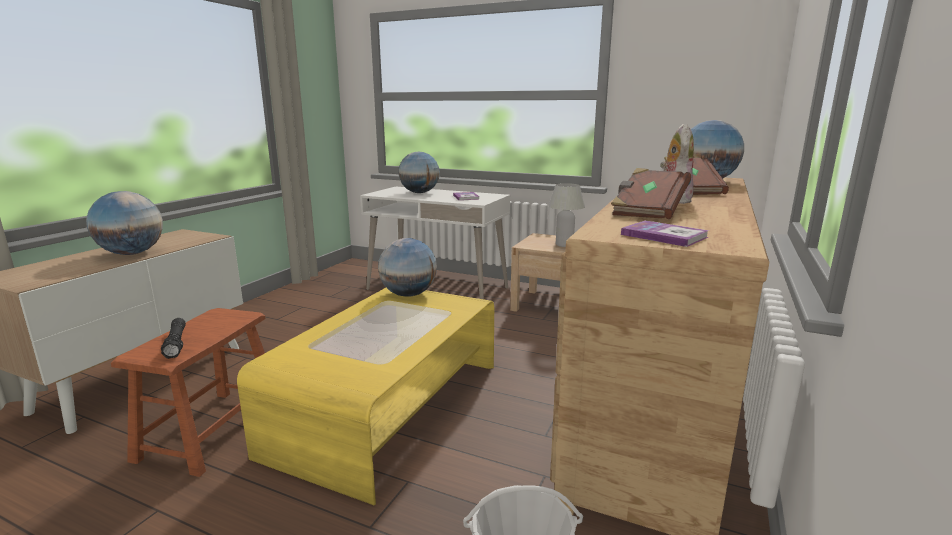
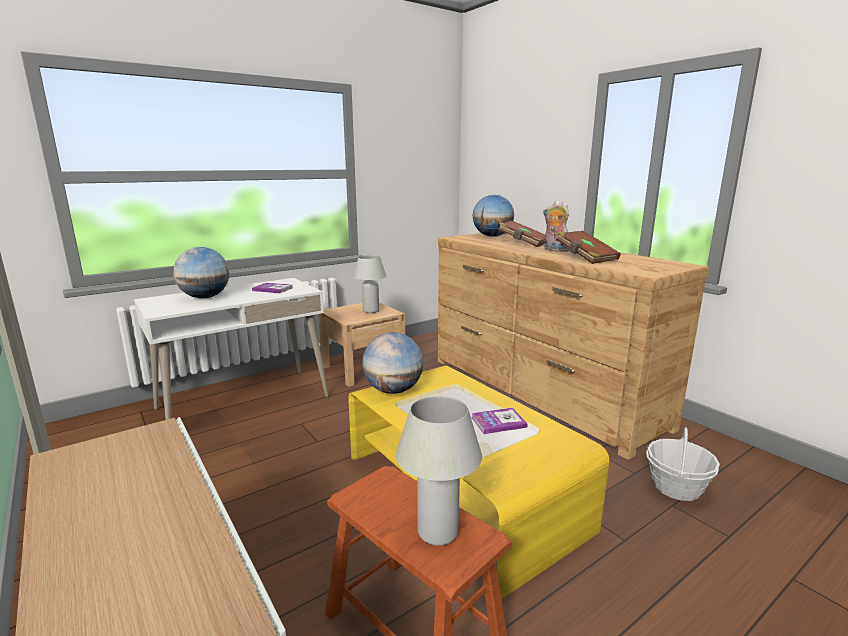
camera: 60 degrees left, 0 degrees up
(132, 253) = (151, 505): globe -> none
(176, 343) = (438, 532): black flashlight -> white table lamp
(664, 236) = (656, 267): book -> book (498, 422)

